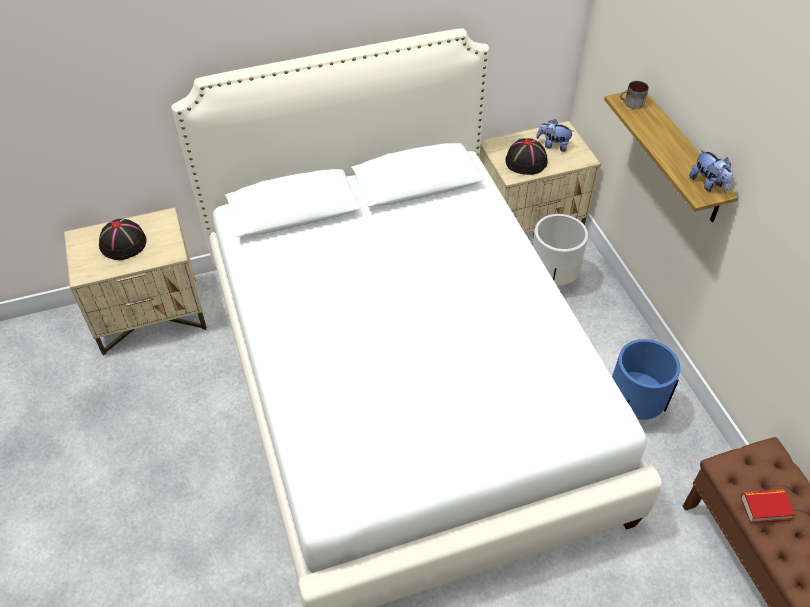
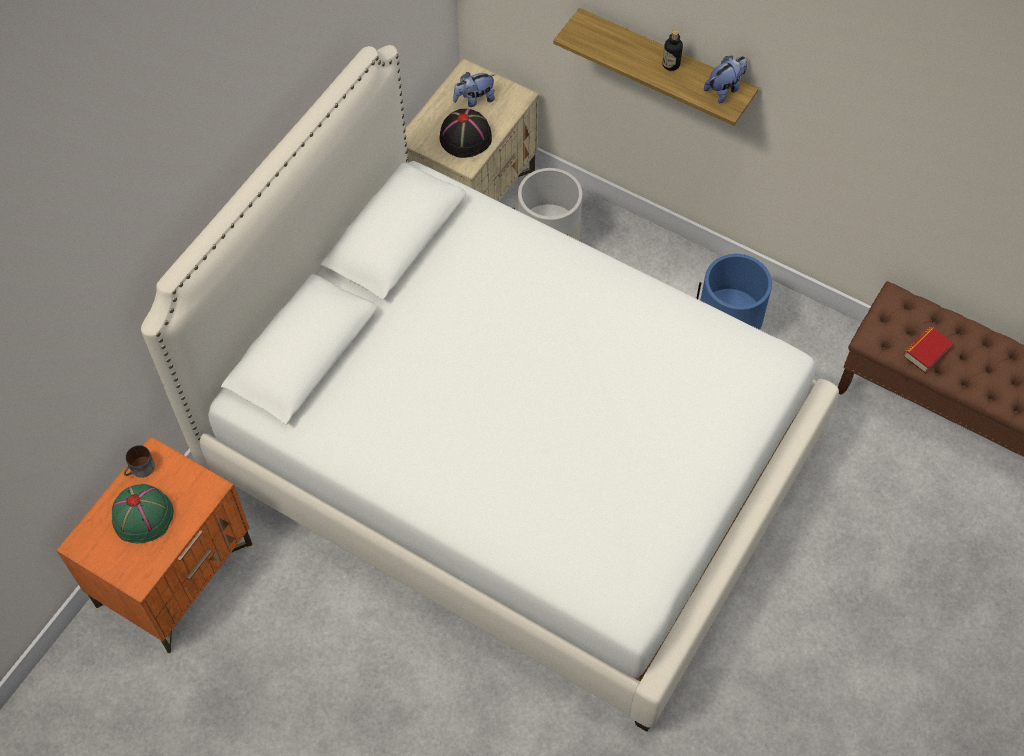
camera: 40 degrees left, 10 degrees up
(124, 244) = (143, 516): black hat -> green hat
(151, 316) = (175, 574): beige nightstand -> orange nightstand
(632, 103) = (586, 34): mug -> mug (140, 469)
(679, 150) = (671, 64): none -> bottle
(708, 184) = (725, 89): plush toy -> plush toy turned 60 degrees counterclockwise

